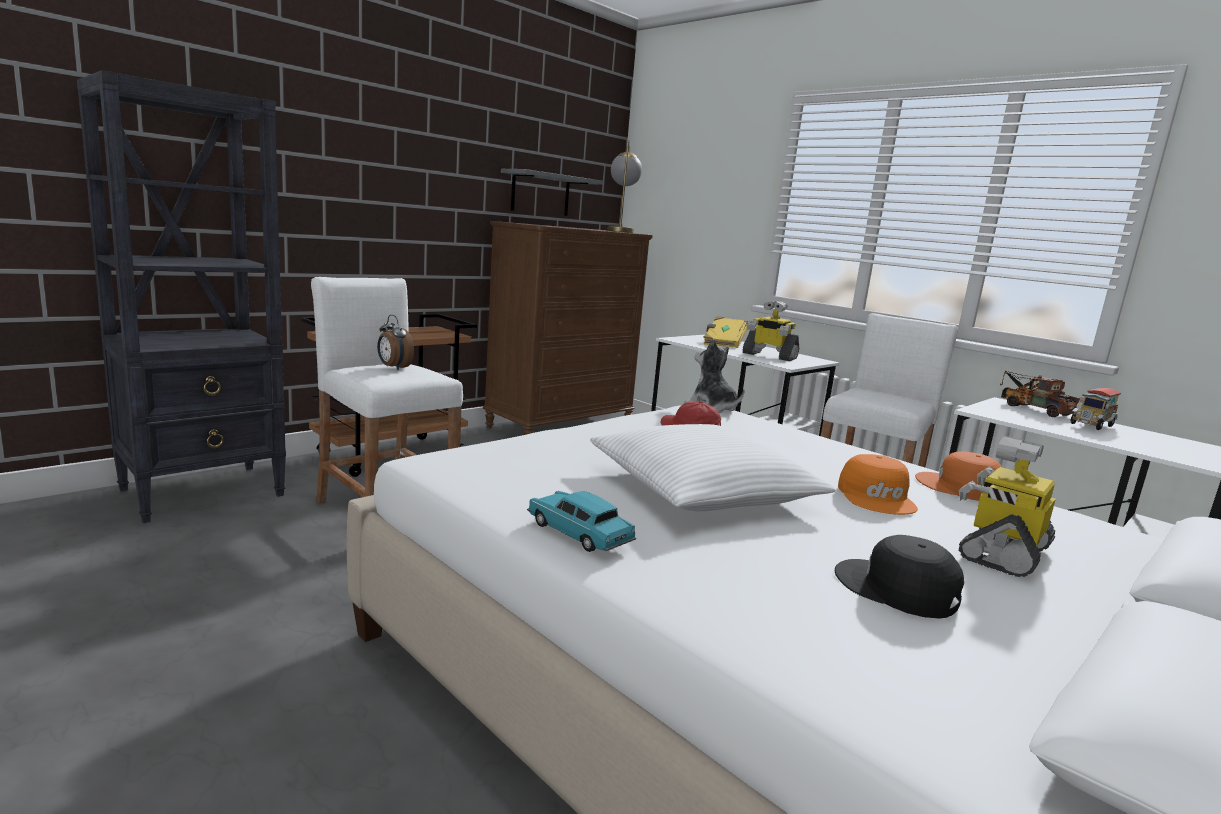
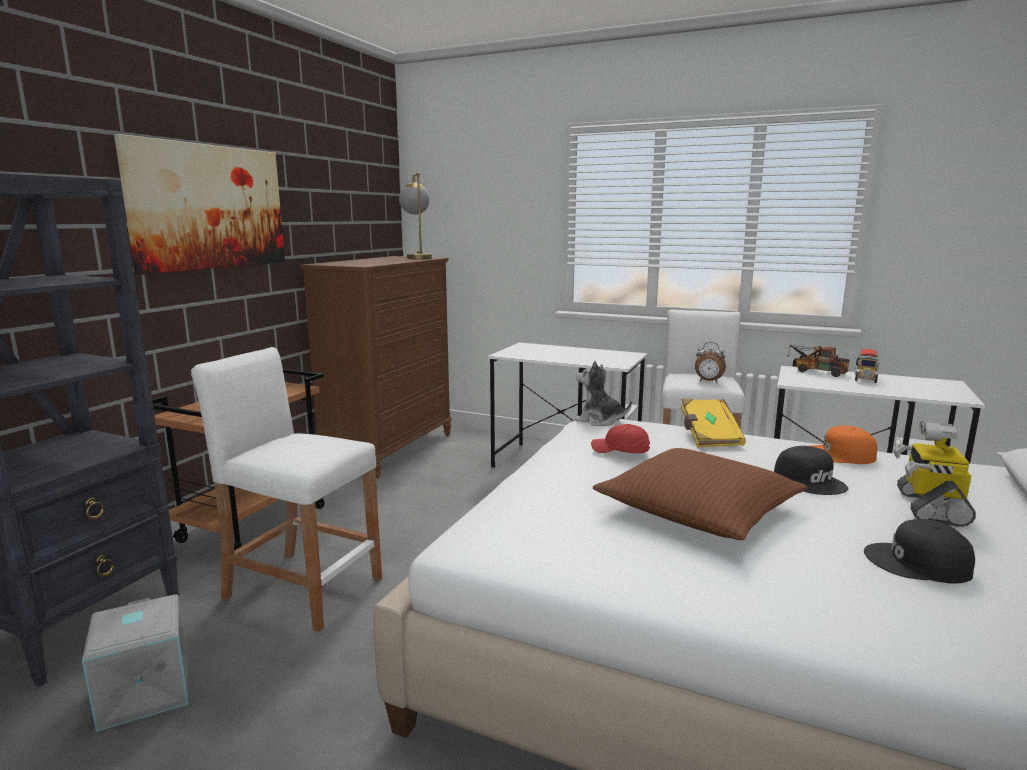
camera: 20 degrees left, 0 degrees up
(205, 547) = (143, 692): none -> grey storage box
(393, 368) = (299, 444): alarm clock -> alarm clock (708, 381)
(398, 151) = (209, 207): none -> picture
(540, 194) = (338, 230): grey shelf -> none
(579, 534) = (677, 588): turquoise toy car -> none
(702, 490) = (698, 510): white pillow -> brown pillow
(724, 343) = (545, 350): yellow book -> yellow book (708, 436)
(769, 356) = (594, 357): toy robot -> none
(877, 497) = (810, 480): orange cap -> black cap

